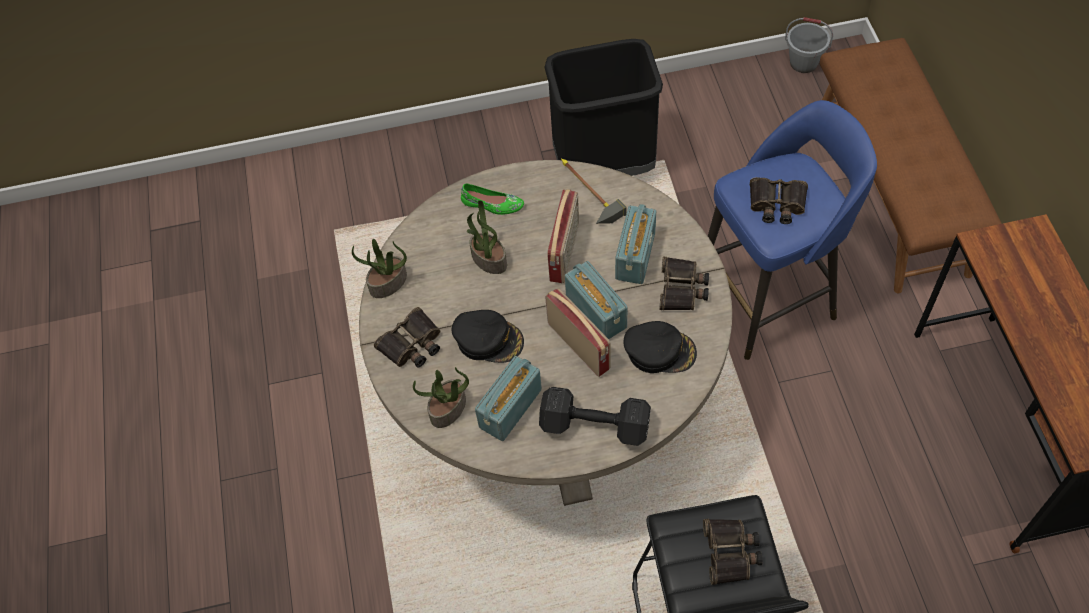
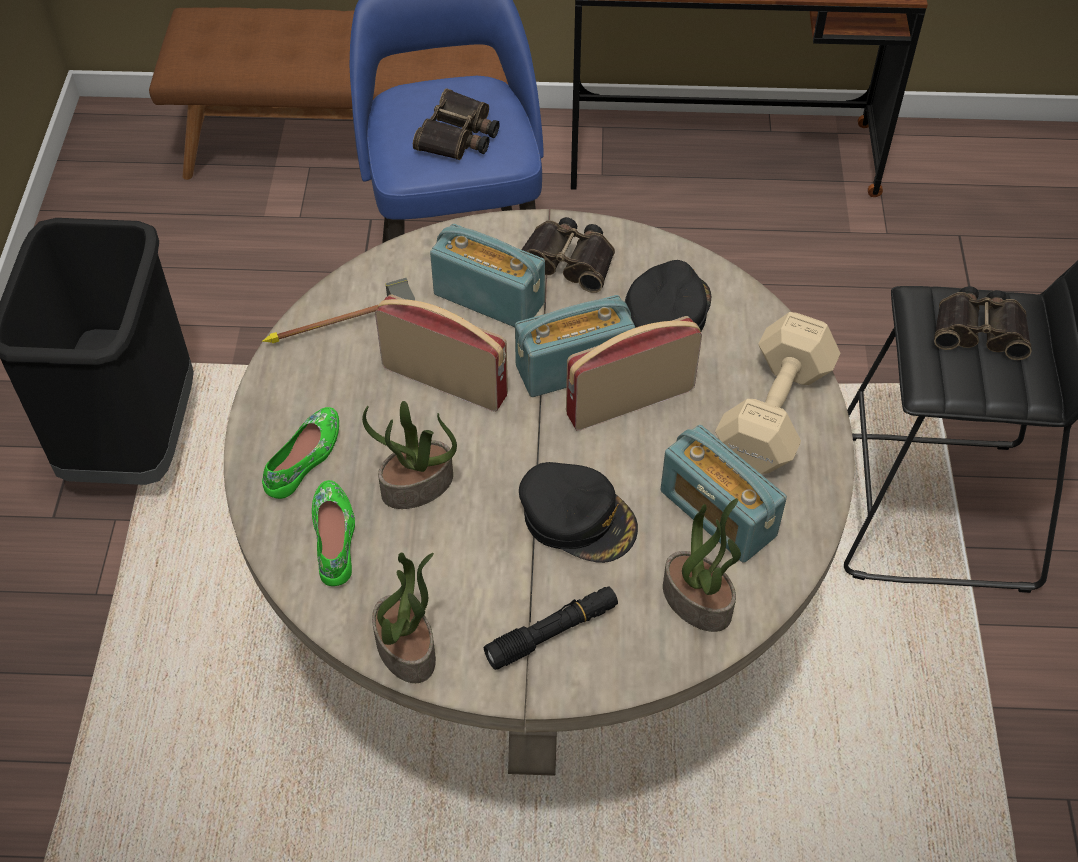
camera: 80 degrees left, 5 degrees down
(412, 344) = (552, 633): binoculars -> black flashlight
(446, 233) = (335, 538): none -> green shoe
(488, 339) = (578, 517): black cap -> black cap turned 90 degrees clockwise
(592, 424) = (771, 415): black dumbbell -> beige dumbbell
(804, 62) = (88, 164): grey bucket -> none

